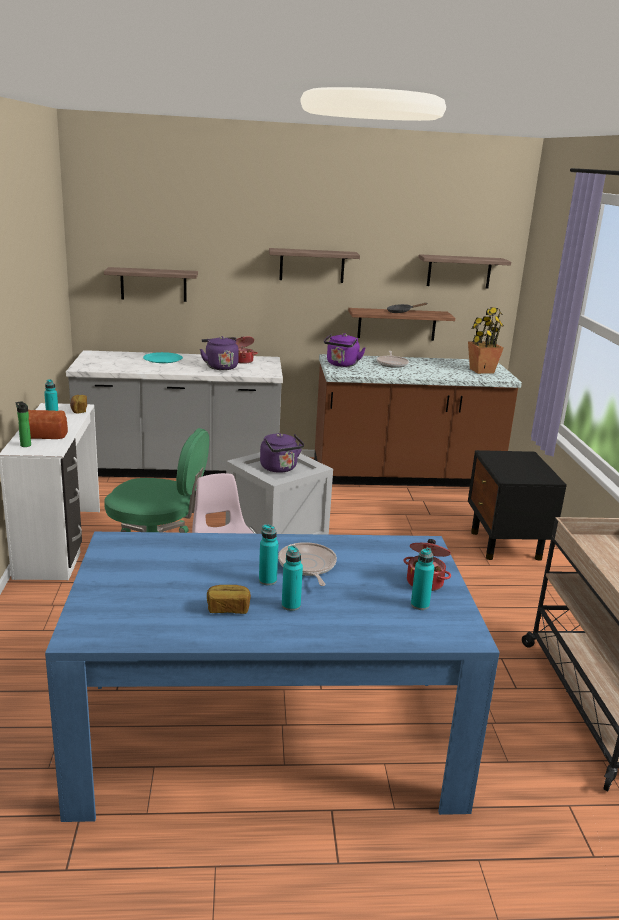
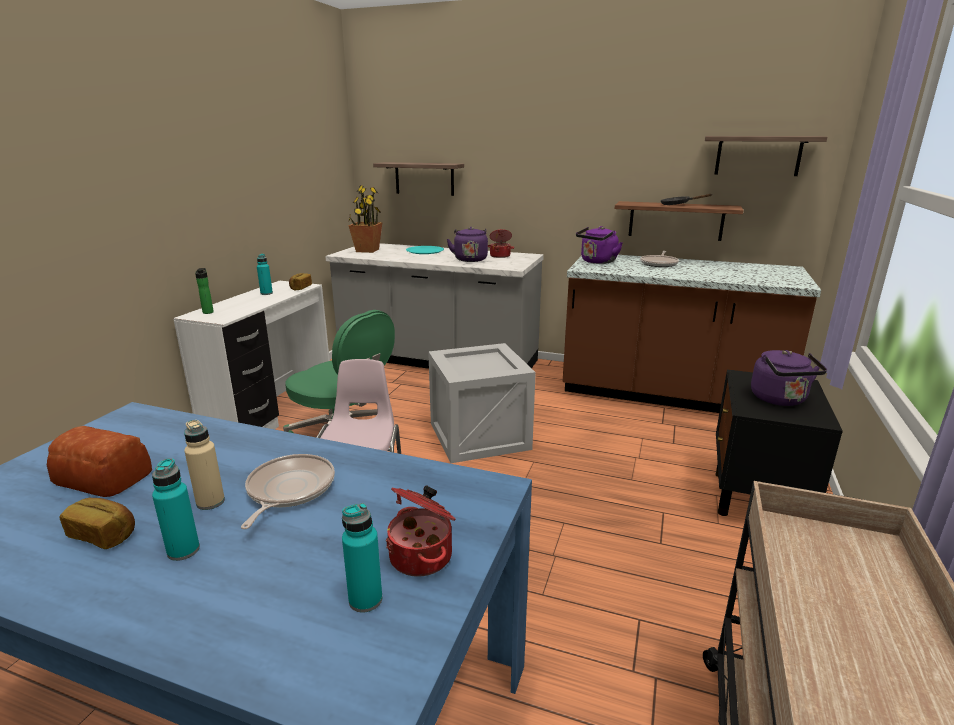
camera: 25 degrees right, 0 degrees up
(44, 434) = (238, 305): bread -> bread (103, 476)
(267, 581) = (210, 502): turquoise bottle -> beige bottle
(280, 468) = (479, 365): purple kettle -> purple kettle (780, 400)
(312, 265) = (579, 154): shelf -> none
(481, 371) = (771, 275): potted plant -> potted plant (367, 250)

